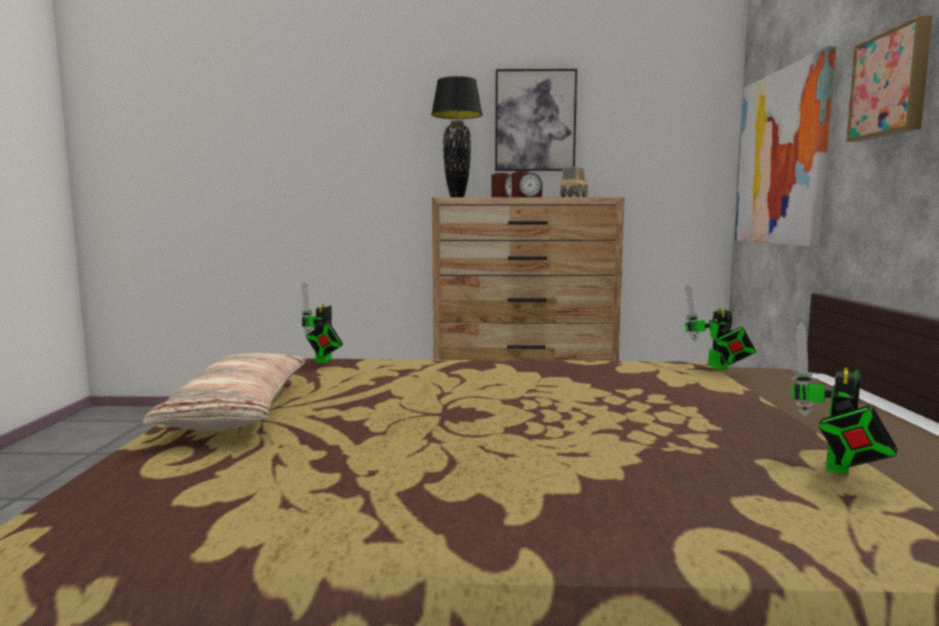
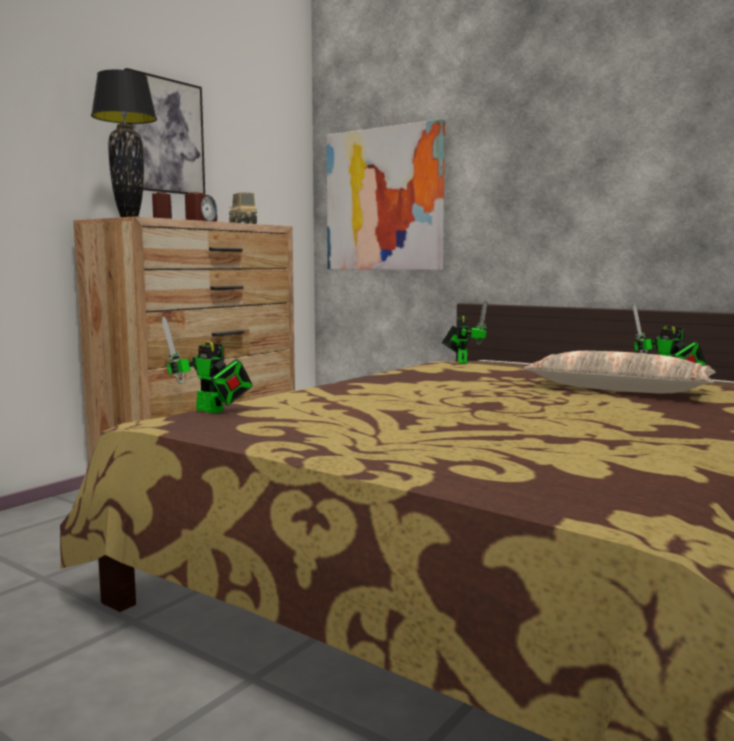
camera: 55 degrees left, 0 degrees up
(240, 410) = (362, 444): pillow -> pillow (618, 389)
(719, 367) = (462, 361): toy robot -> toy robot turned 120 degrees counterclockwise
(891, 84) = (508, 157): picture -> none

